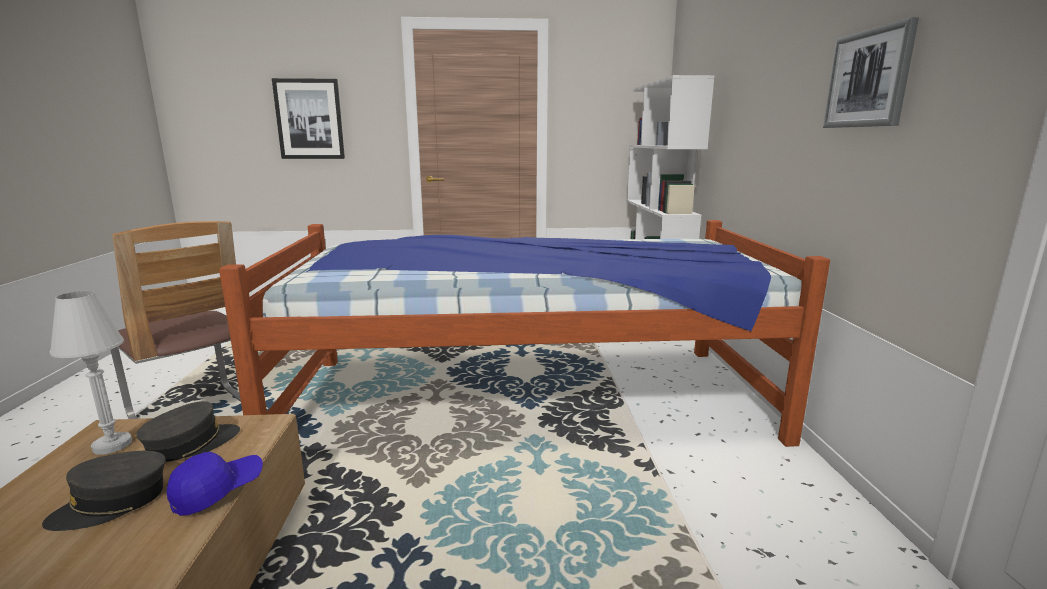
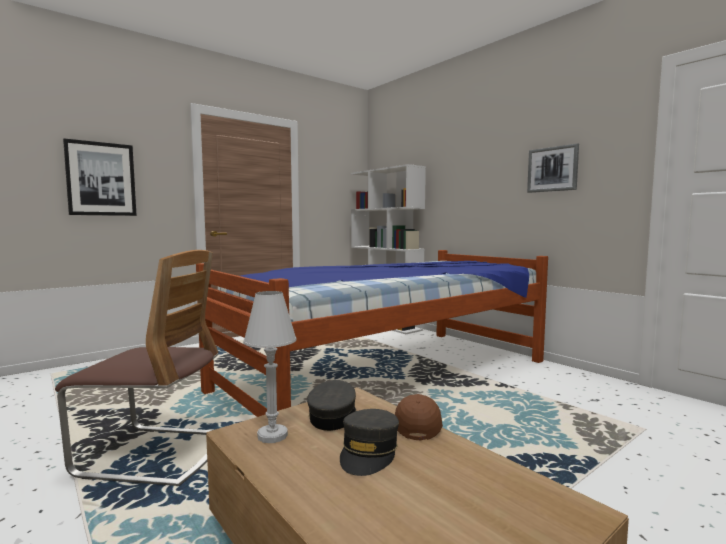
camera: 35 degrees left, 10 degrees down
(218, 491) = (417, 425): blue cap -> brown cap

